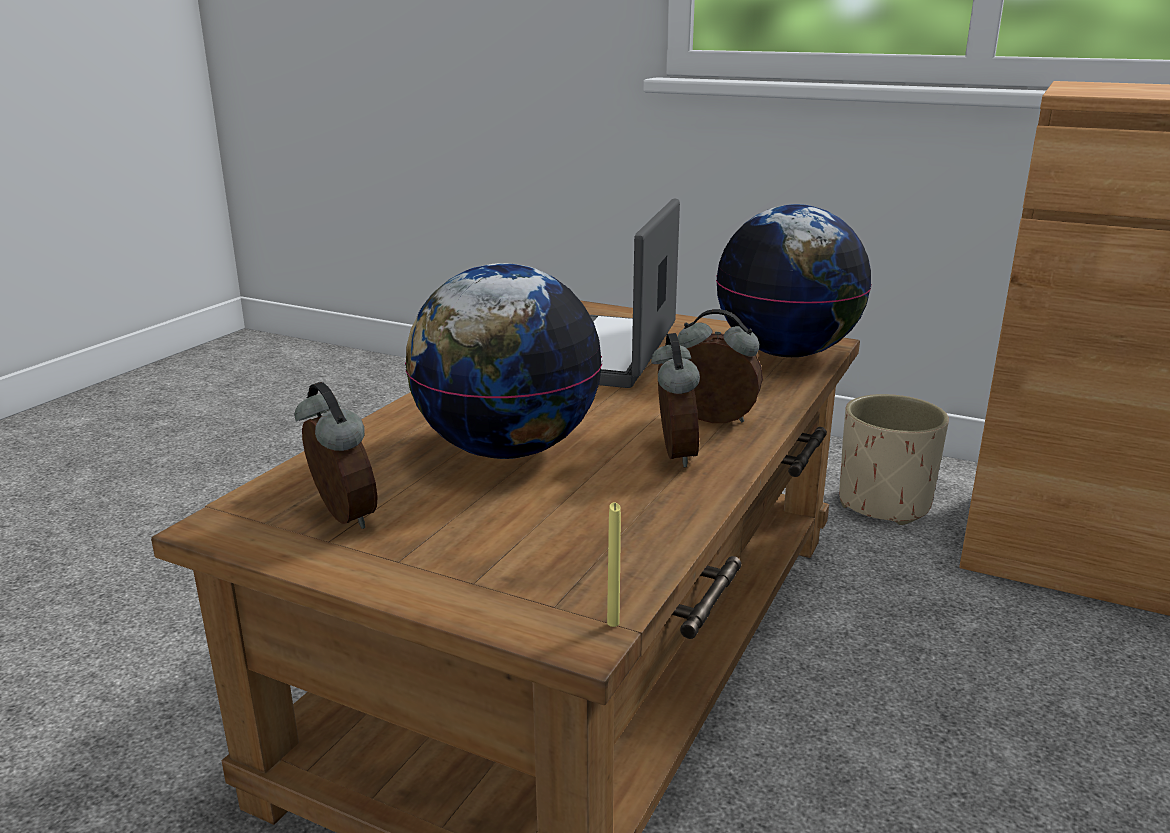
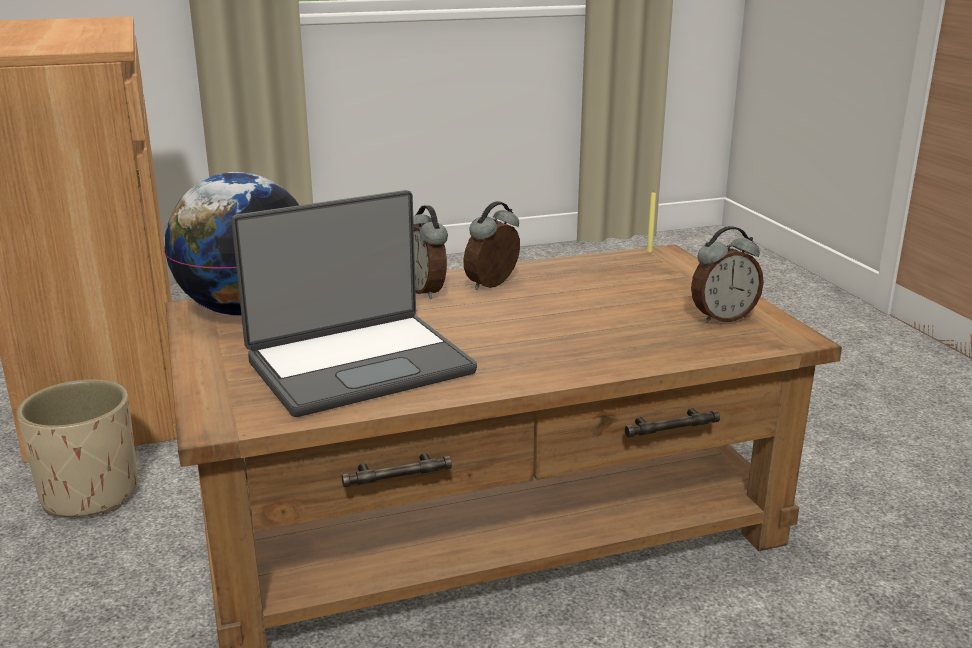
camera: 135 degrees left, 0 degrees up
(340, 517) = (722, 318): alarm clock -> alarm clock turned 120 degrees counterclockwise
(506, 449) = (576, 319): globe -> none

